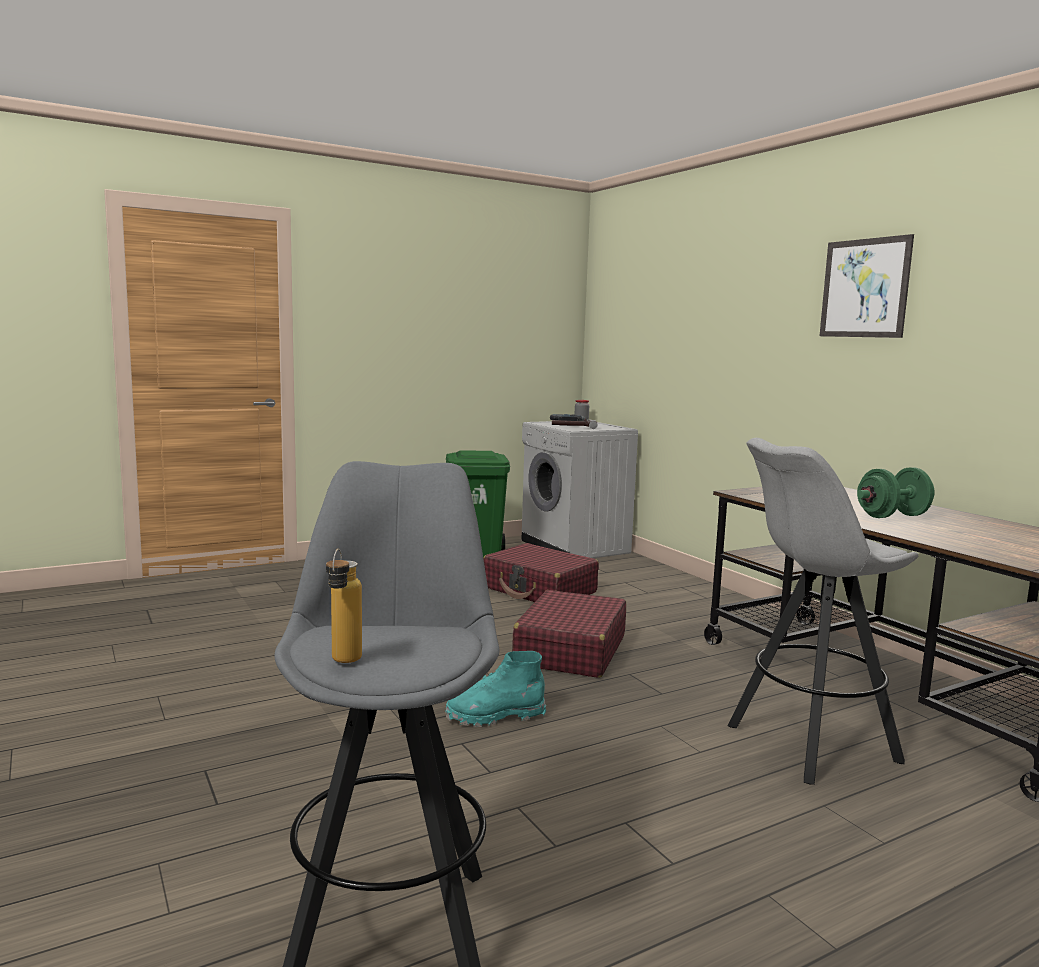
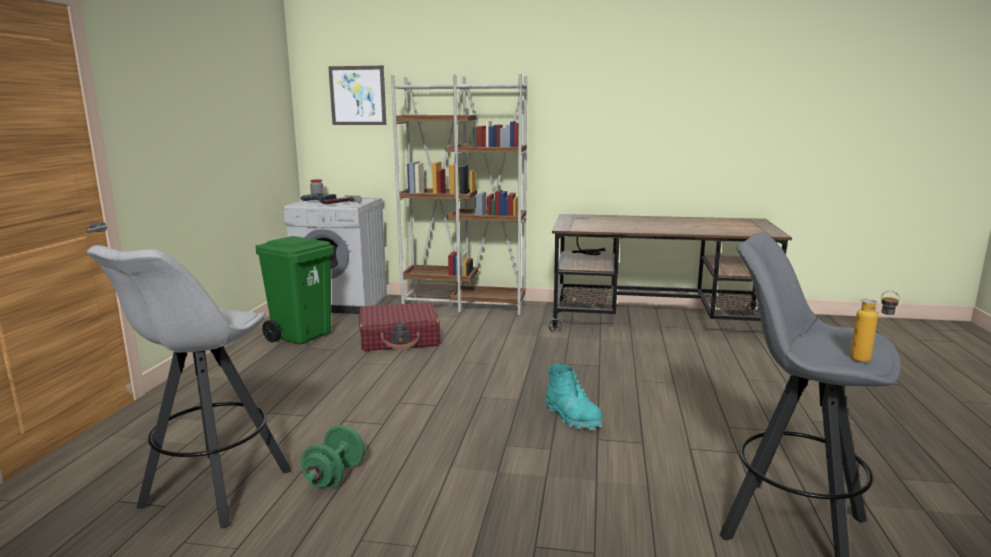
camera: 50 degrees left, 5 degrees up
(495, 716) = (572, 417): turquoise boot -> turquoise boot turned 60 degrees counterclockwise
(570, 651) = (510, 365): red suitcase -> none
(683, 586) = (465, 305): none -> brown bookcase
(807, 743) = (689, 358): grey stool -> grey stool (213, 490)
(864, 288) = (580, 88): picture -> picture (357, 95)
(892, 516) = (655, 225): green dumbbell -> green dumbbell (335, 476)

